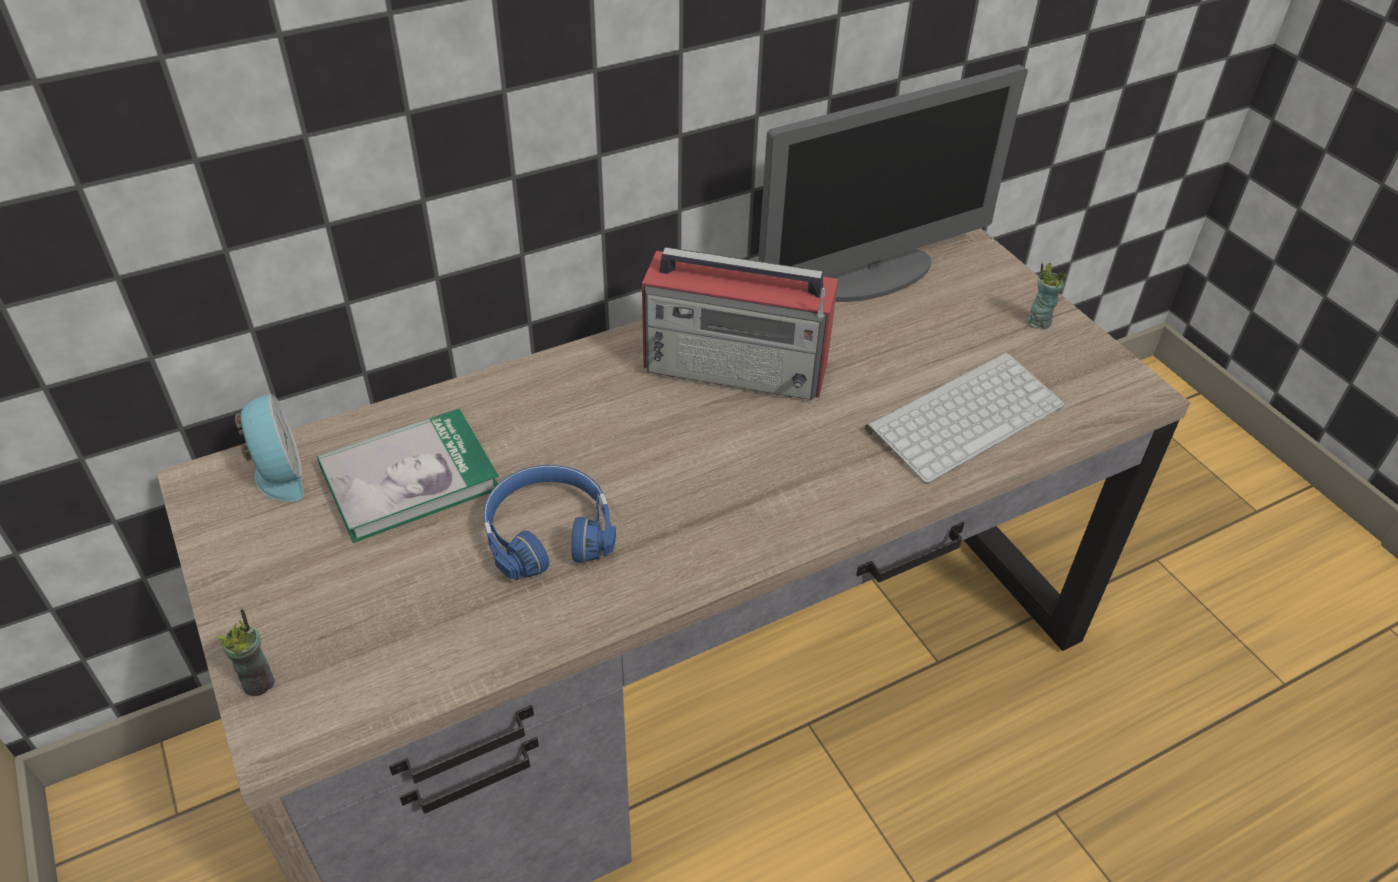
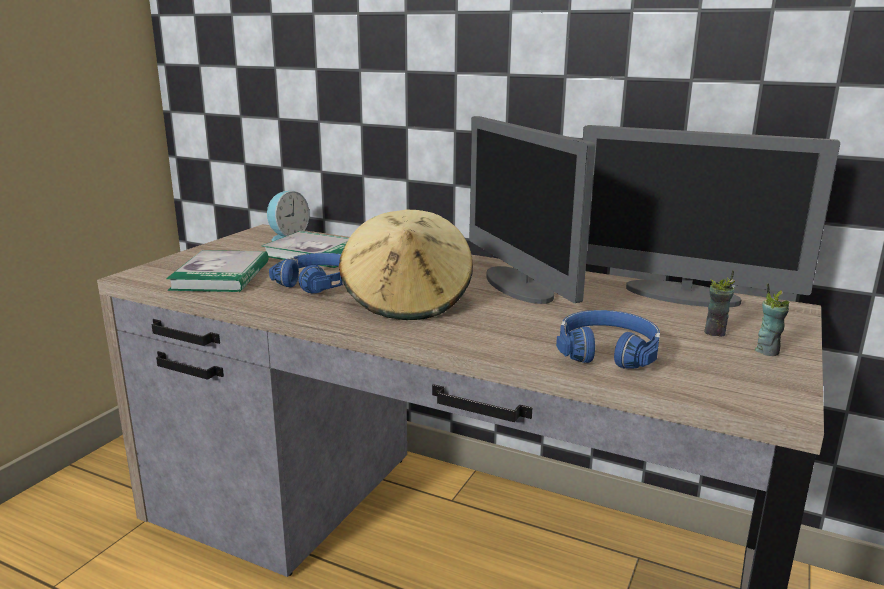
camera: 55 degrees right, 25 degrees down
(259, 682) = (162, 265): cup -> cup (715, 332)
(401, 625) = (221, 275): none -> book
(700, 483) = (407, 301): none -> beige hat
(738, 367) = (519, 286): radio -> monitor
(965, 414) = (607, 351): keyboard -> blue headphones

